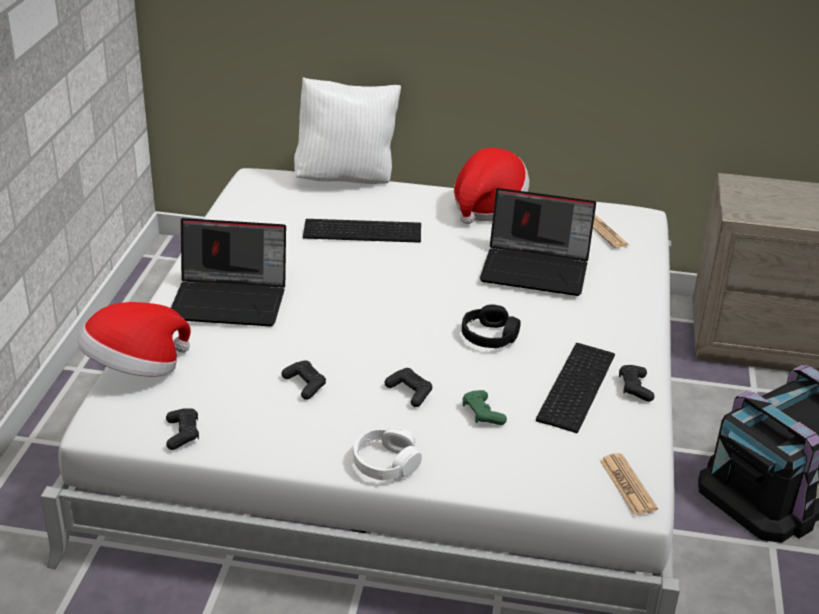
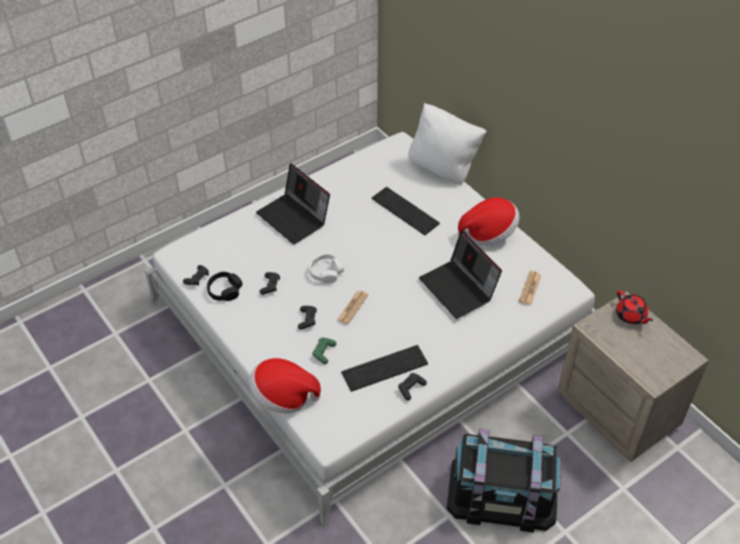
camera: 45 degrees right, 15 degrees up
(135, 370) = (216, 233): hat -> hat (283, 396)
(386, 463) = (254, 348): white headphones -> white headphones (326, 272)
(489, 336) = (382, 313): black headphones -> black headphones (224, 290)
(627, 485) = (335, 432): newspaper -> newspaper (352, 307)
(755, 188) = (631, 316): none -> red teapot

